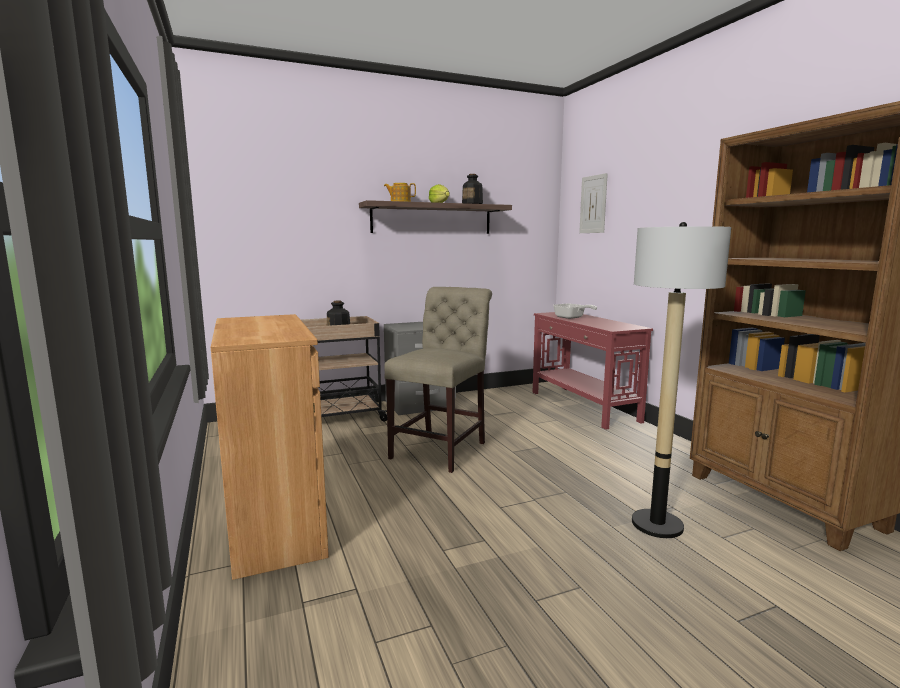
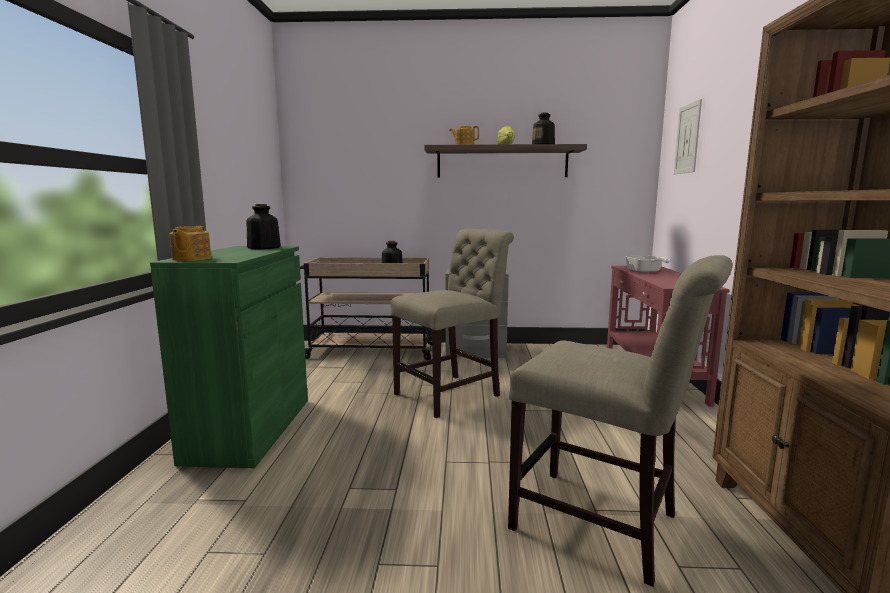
camera: 25 degrees right, 0 degrees up
(245, 338) = (191, 259): none -> teapot
(267, 318) = (264, 247): none -> bottle
(275, 522) = (250, 429): brown cabinet -> green cabinet
(657, 524) = (603, 525): floor lamp -> beige chair

